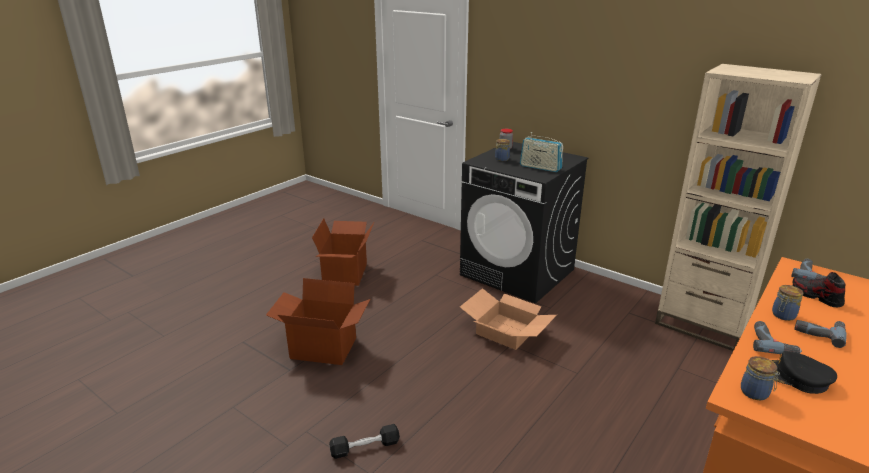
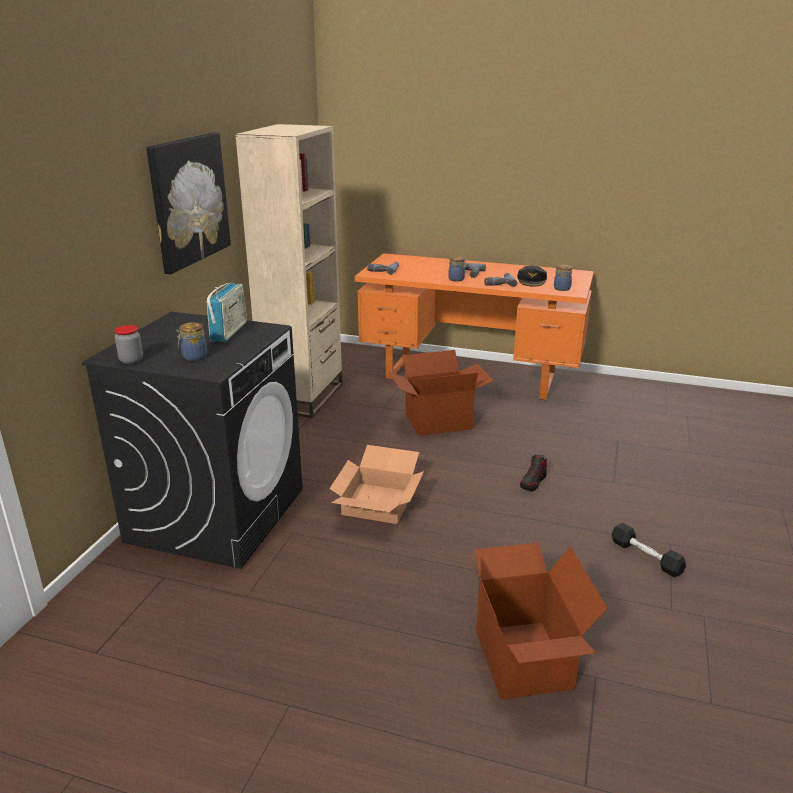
camera: 110 degrees left, 0 degrees up
(346, 274) = (276, 728): cardboard box -> cardboard box (438, 421)
(641, 96) = (188, 200): none -> picture
(816, 297) = (418, 271): shoe -> shoe (533, 482)

